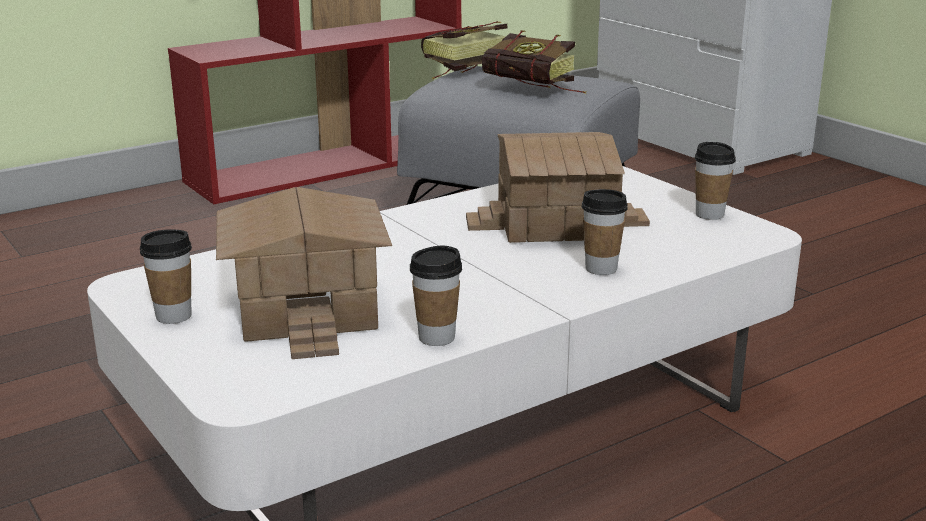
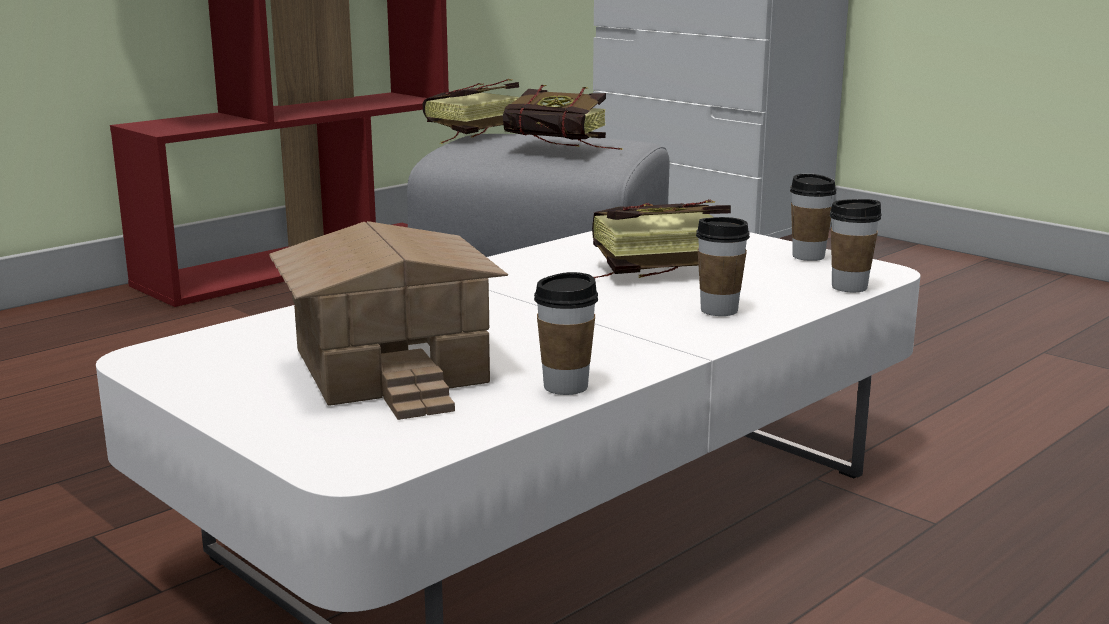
camera: 10 degrees left, 5 degrees down
(173, 316) = (224, 385): cup -> cup (849, 287)
(557, 223) = (644, 271): toy house -> book

